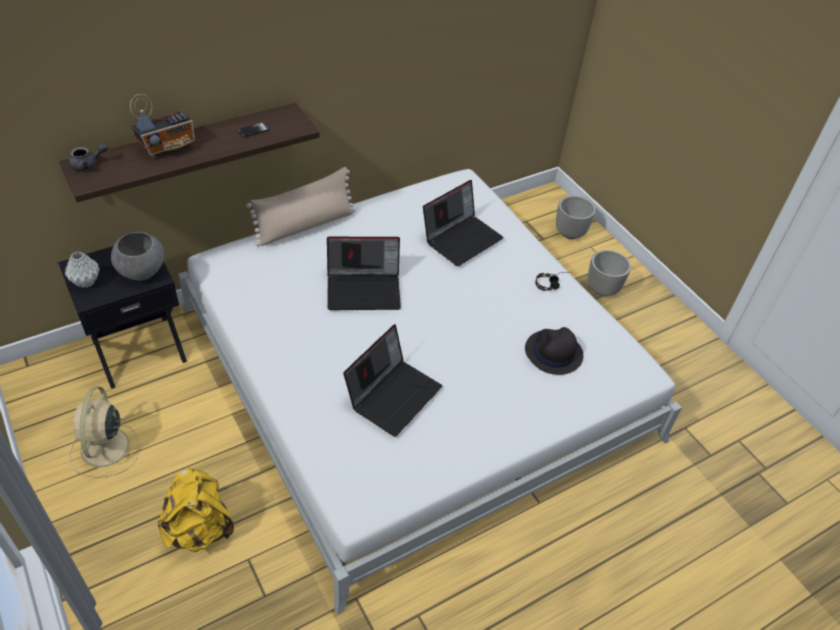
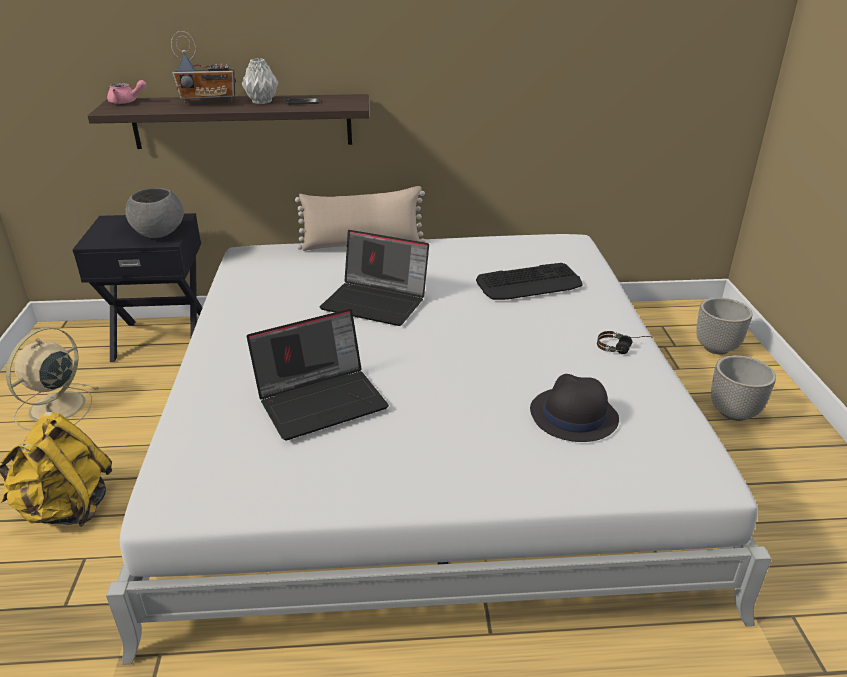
camera: 30 degrees right, 15 degrees down
(86, 282) = (104, 231): grey vase -> grey vase (261, 102)
(88, 164) = (126, 102): grey teapot -> pink teapot
(462, 238) = (529, 283): laptop -> keyboard

